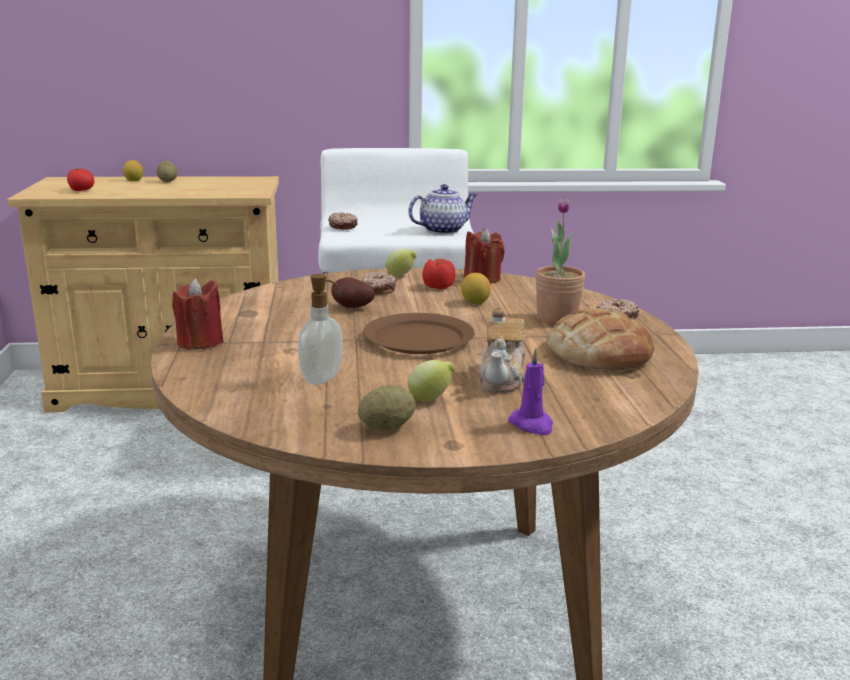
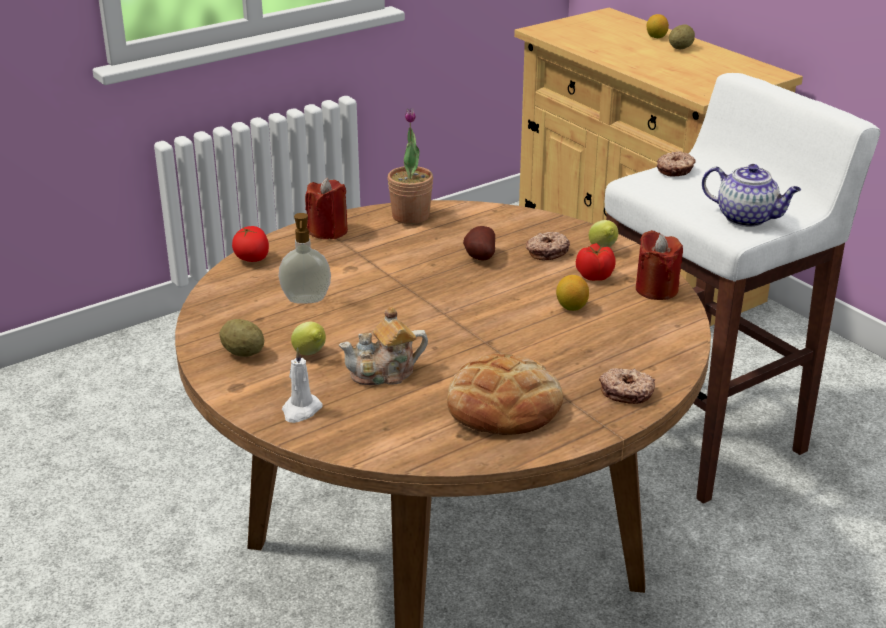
camera: 60 degrees right, 10 degrees up
(81, 190) = (584, 37): tomato -> tomato (252, 259)
(417, 338) = (438, 309): brown plate -> none
(532, 425) = (300, 410): purple candle -> white candle
(557, 318) = (579, 360): potted plant -> potted plant (410, 216)

